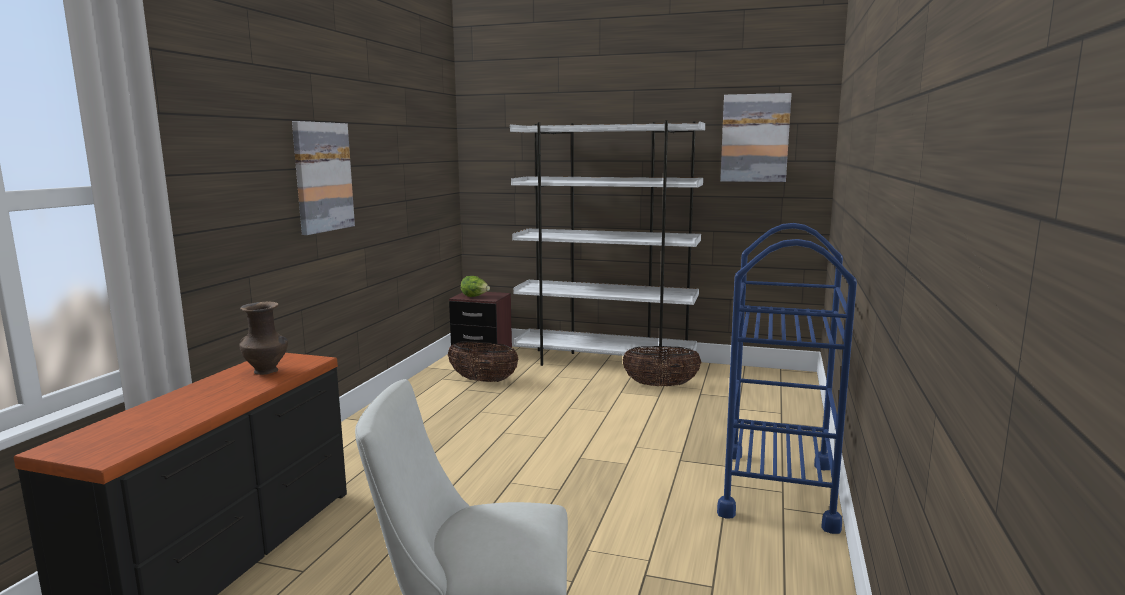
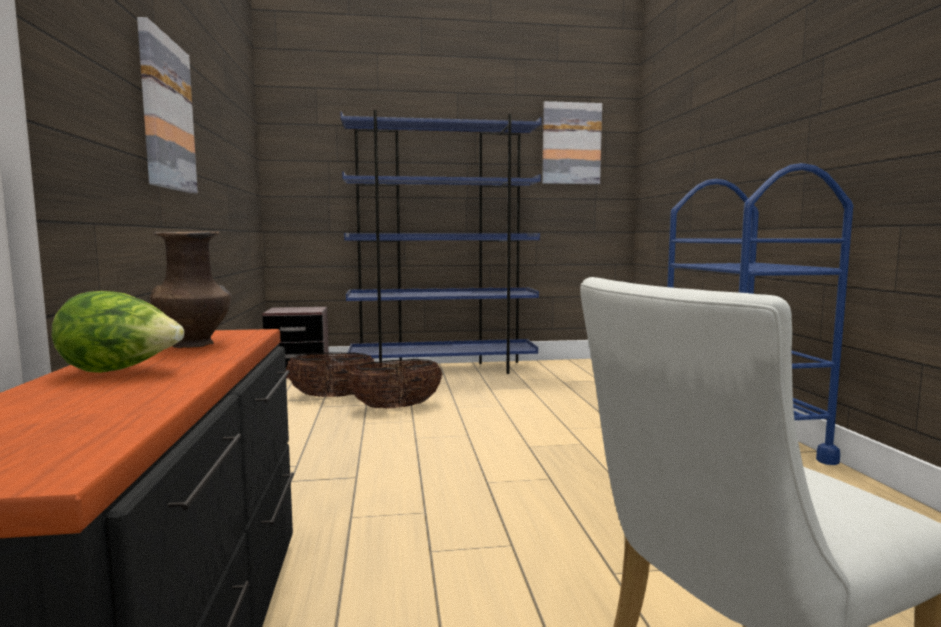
camera: 25 degrees left, 5 degrees down
(475, 297) = (292, 310): lettuce -> lettuce (121, 371)
(605, 363) = (443, 370): white bookcase -> blue bookcase
(661, 385) = (519, 380): basket -> basket (396, 407)

